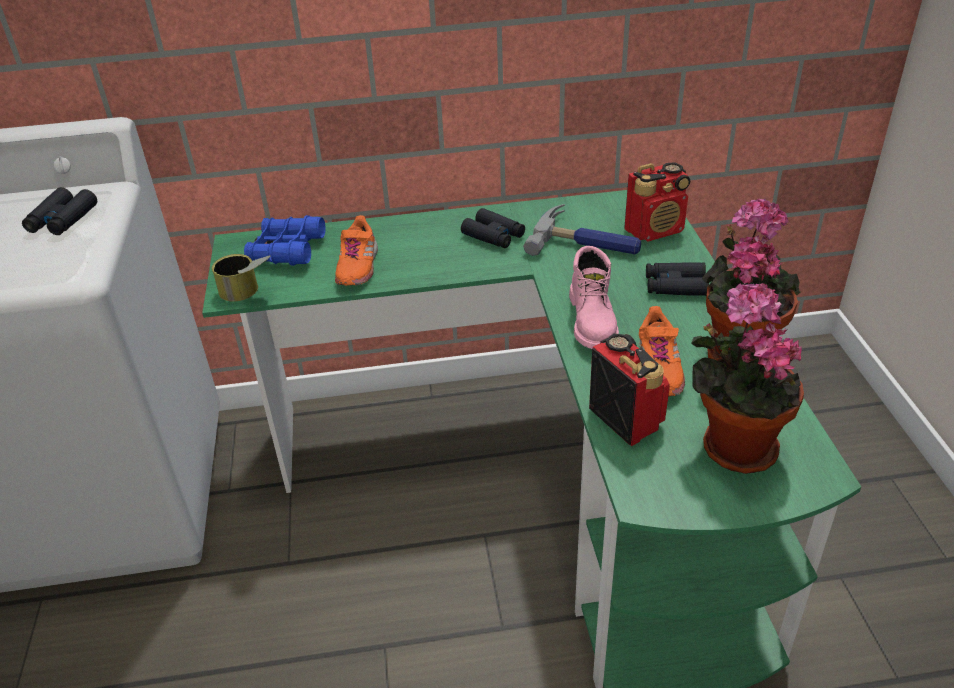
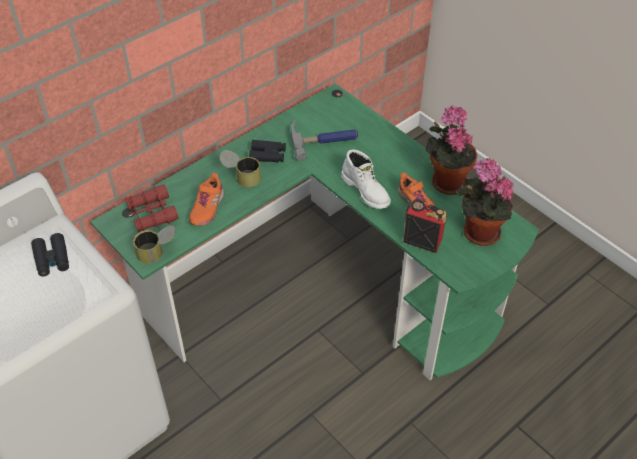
camera: 35 degrees left, 10 degrees up
(287, 250) = (152, 214): blue binoculars -> red binoculars
(357, 266) = (207, 208): orange shoe -> orange shoe turned 45 degrees clockwise
(434, 248) = (241, 177): none -> can
(593, 321) = (366, 190): pink boot -> white boot
(655, 230) = (353, 118): radio -> none
(675, 286) = (390, 152): black binoculars -> none

